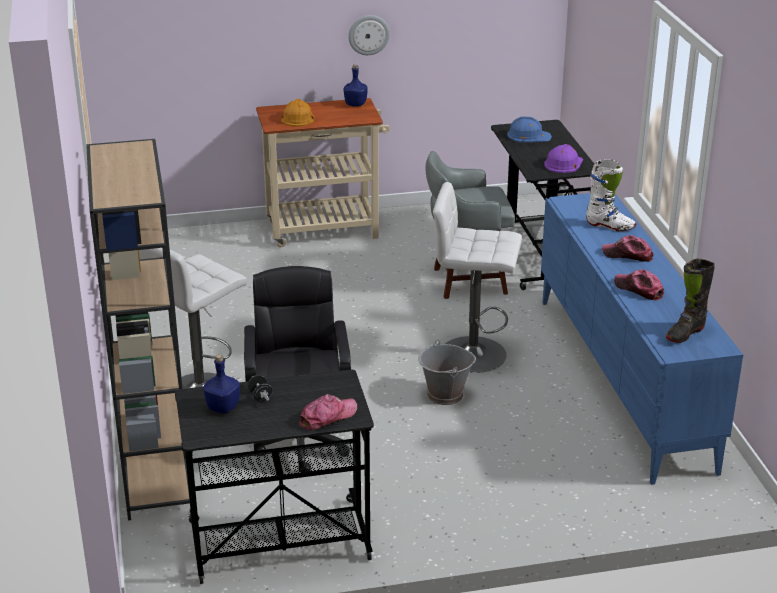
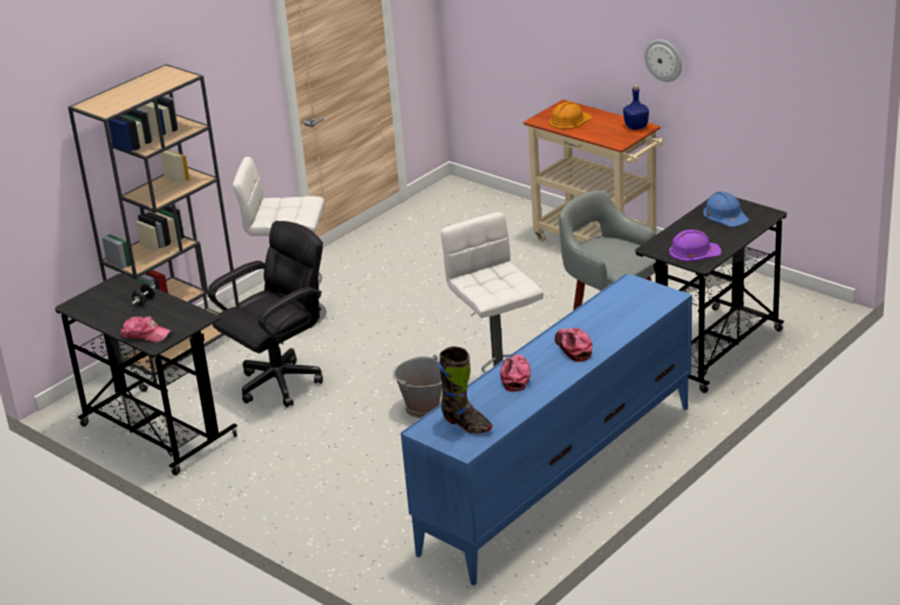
camera: 55 degrees right, 0 degrees up
(223, 407) = (117, 296): blue bottle -> none
(610, 226) = (616, 320): white boot -> none
(685, 333) = (466, 424): black boot -> black boot turned 150 degrees counterclockwise

